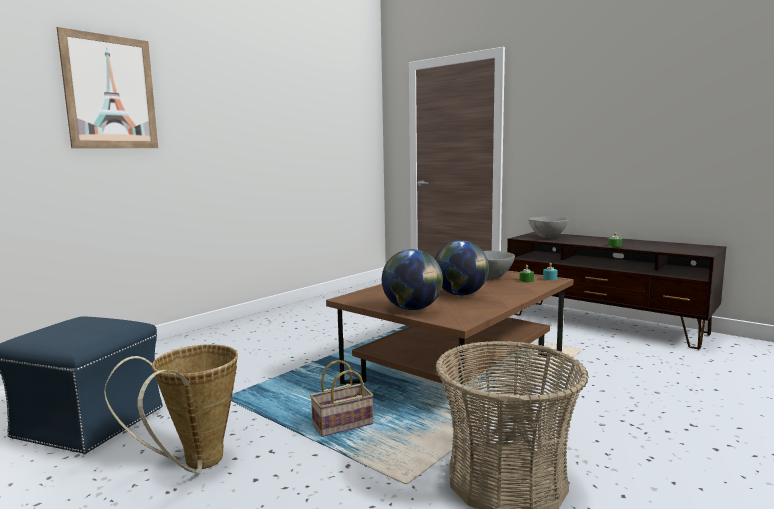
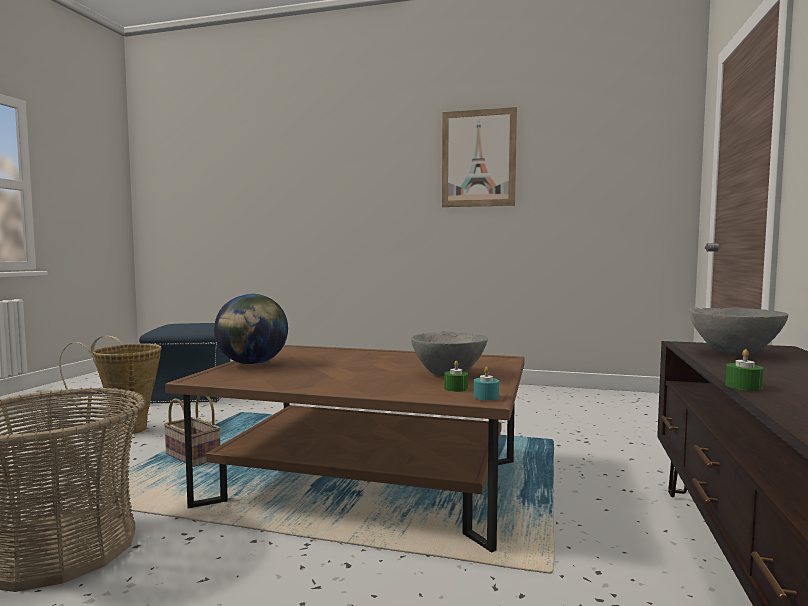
camera: 65 degrees right, 5 degrees down
(110, 92) = (328, 162): picture -> picture (478, 158)
(461, 294) = (335, 371): globe -> none

